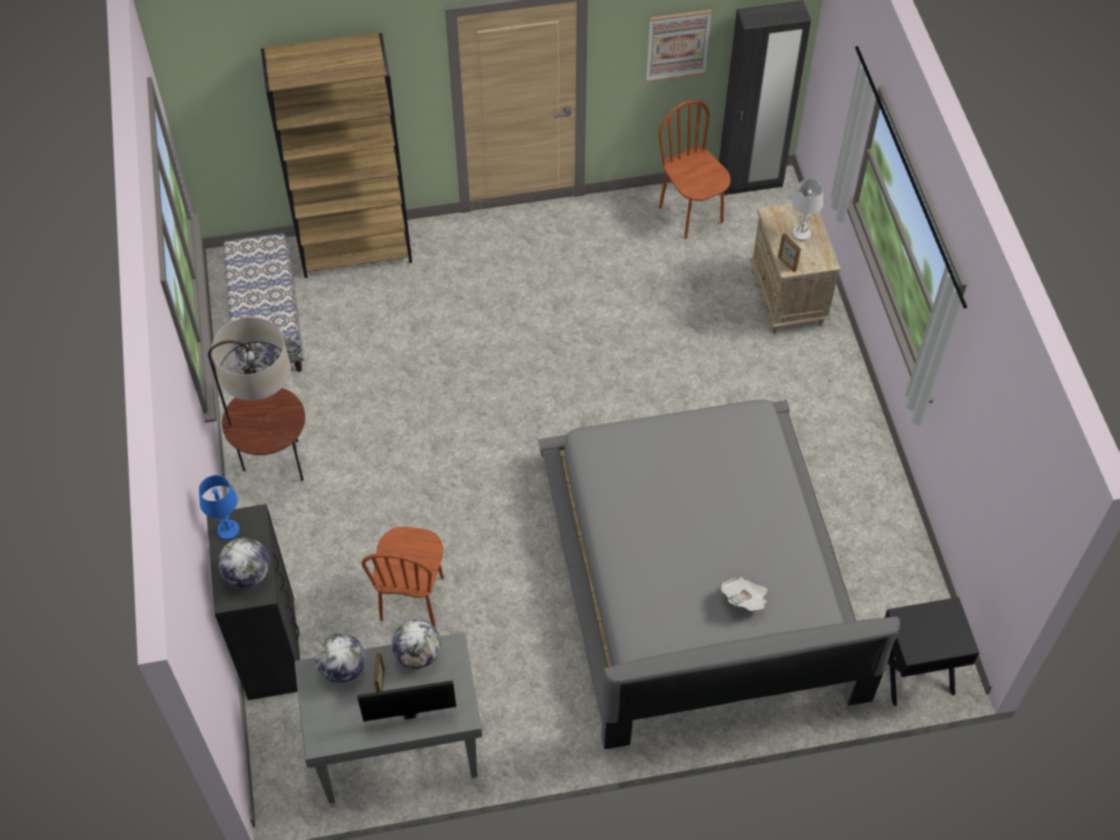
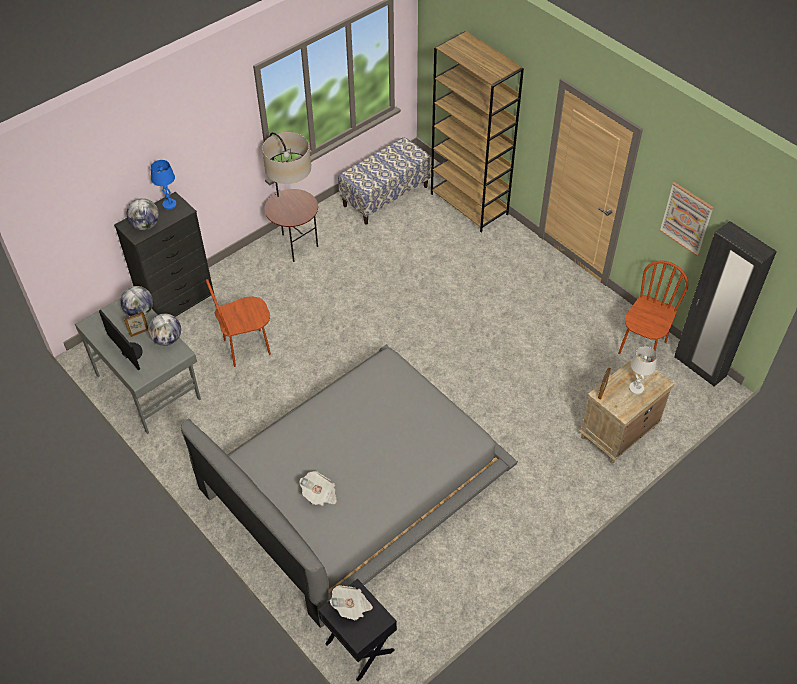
camera: 60 degrees right, 5 degrees down
(920, 631) = (351, 607): none -> newspaper

